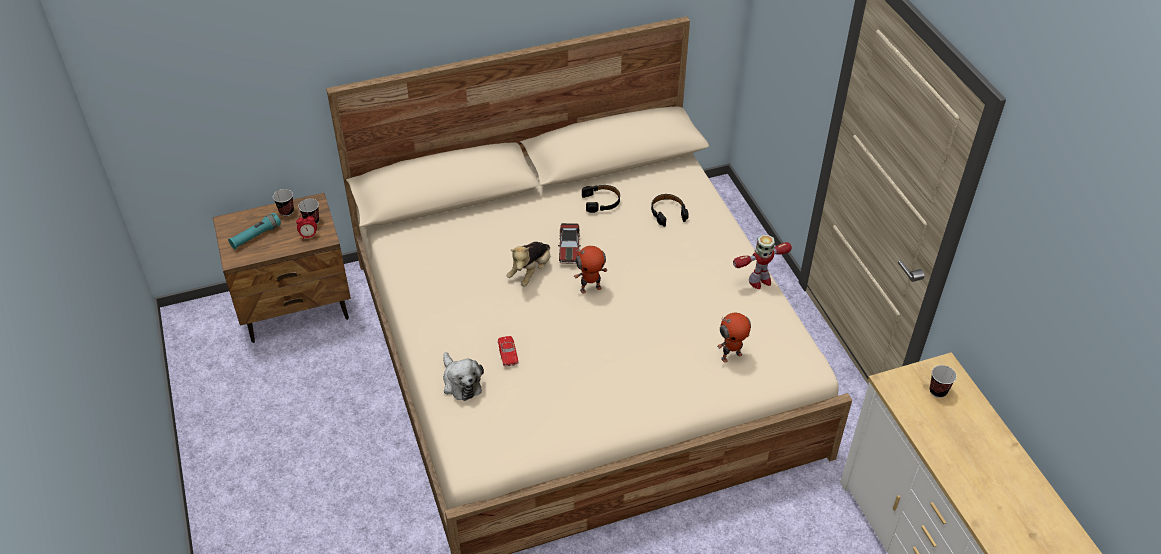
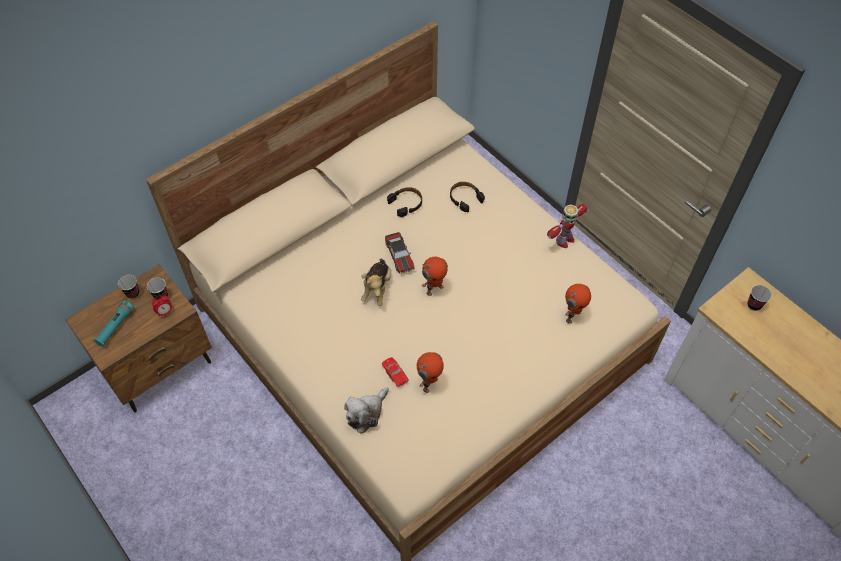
camera: 20 degrees left, 10 degrees up
(460, 382) = (366, 413): plush toy -> plush toy turned 90 degrees clockwise
(539, 373) = (429, 383): none -> toy robot

